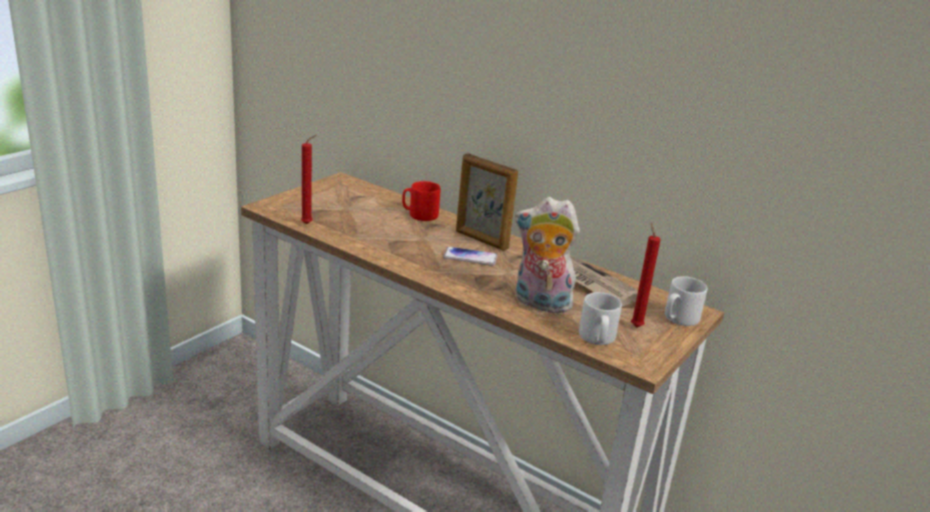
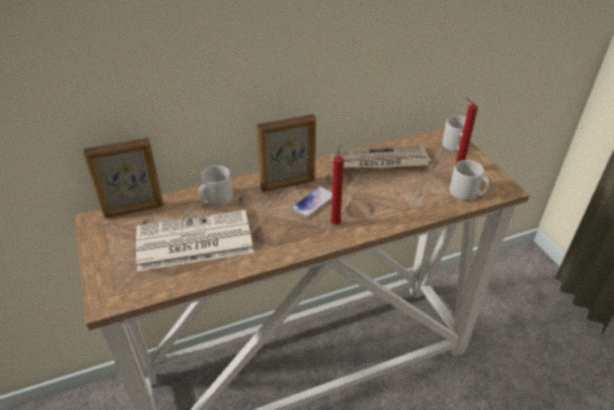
camera: 55 degrees left, 15 degrees up
(308, 224) = (175, 282): red candle -> red candle (336, 223)
(359, 219) = (192, 242): none -> newspaper
(369, 189) = (134, 210): none -> picture frame
(419, 215) = (215, 200): red mug -> grey mug
(540, 303) = (406, 198): plush toy -> none

